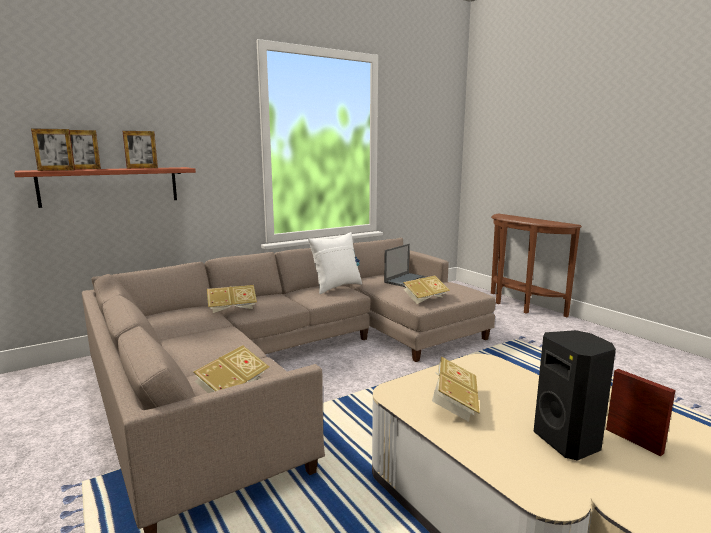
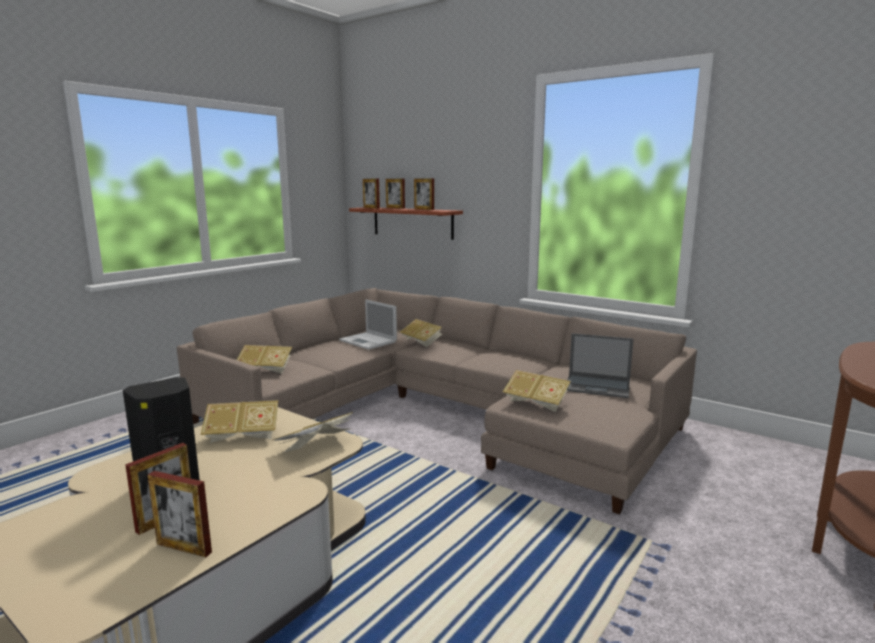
camera: 70 degrees right, 0 degrees up
(195, 327) = (369, 341): none -> laptop
(336, 287) = (525, 362): white pillow -> none
(489, 371) = (316, 447): none -> book
(673, 430) = (184, 548): none -> picture frame

